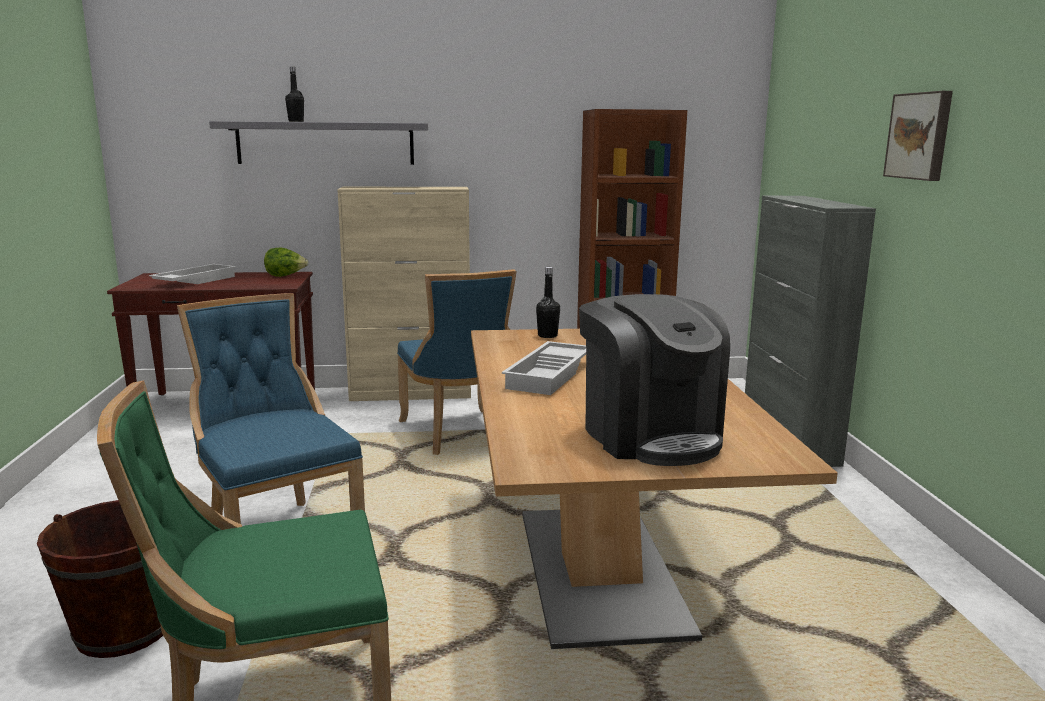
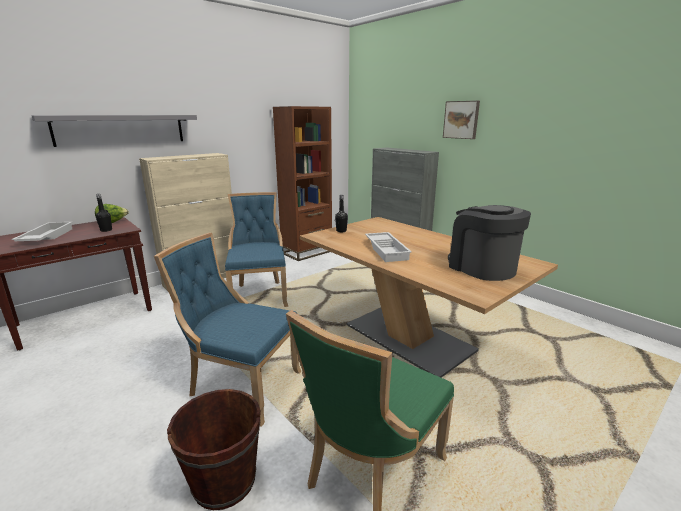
camera: 35 degrees left, 5 degrees up
(296, 121) = (101, 114): black bottle -> black bottle (106, 230)
(457, 434) = (259, 294): blue chair -> blue chair turned 135 degrees counterclockwise
(650, 435) = (482, 267): coffee machine -> coffee machine turned 150 degrees counterclockwise

